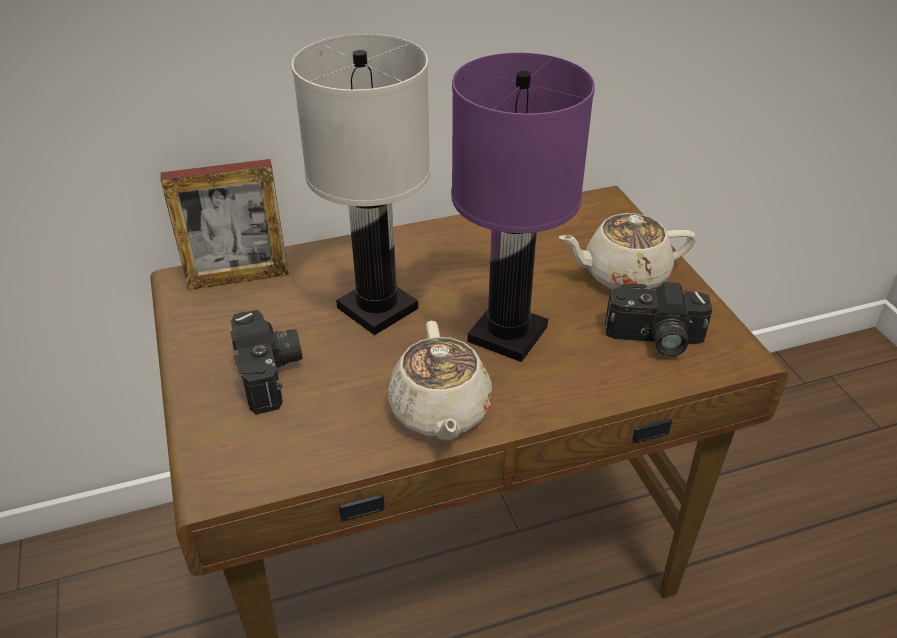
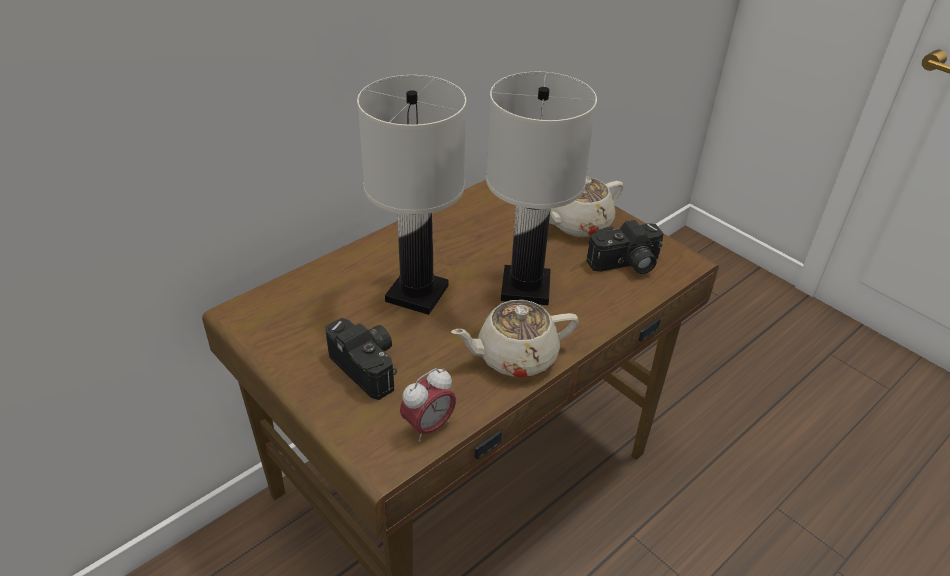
camera: 25 degrees left, 0 degrees up
(238, 278) = (286, 299): picture frame -> none
(288, 462) = (428, 426): none -> alarm clock
(440, 411) = (515, 356): beige teapot -> beige teapot turned 105 degrees clockwise
(508, 335) = (526, 288): purple table lamp -> white table lamp

